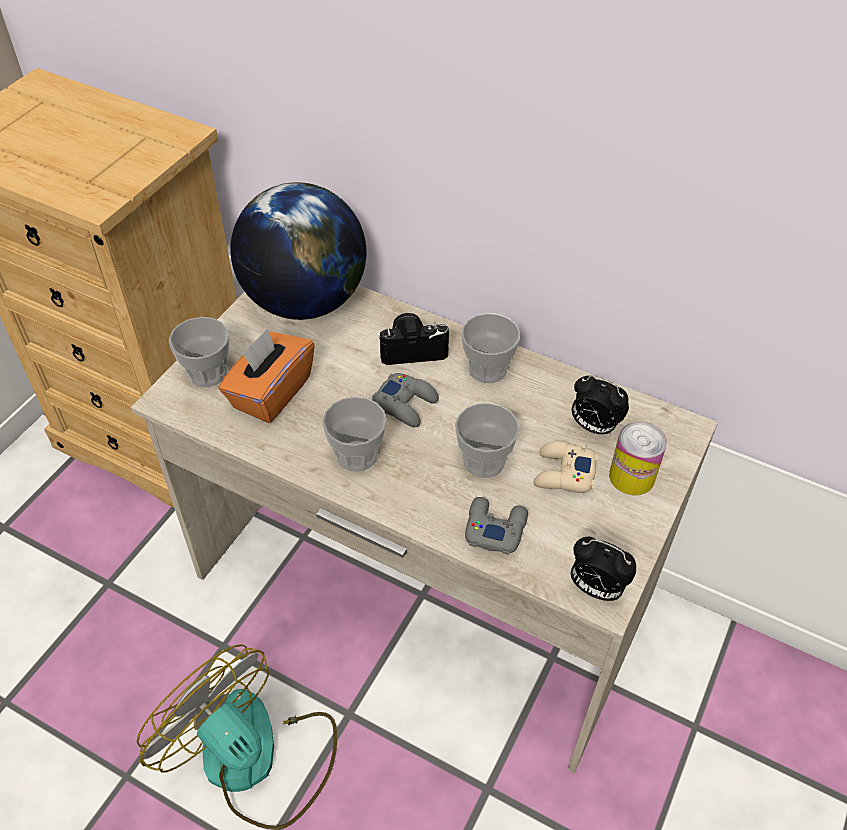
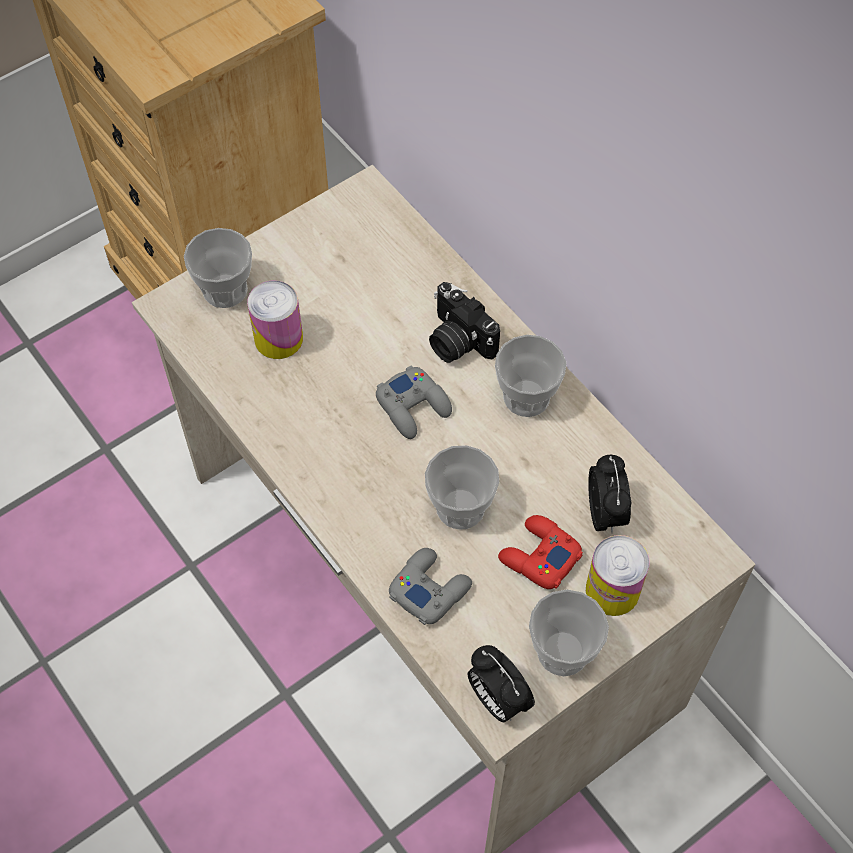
camera: 25 degrees right, 10 degrees up
(255, 759) = (171, 700): fan -> none
(271, 393) = (278, 338): orange tissue box -> can
(305, 301) = (369, 236): globe -> none
(357, 455) = (331, 447): cup -> cup (562, 651)
(413, 349) = (457, 341): camera -> camera turned 150 degrees counterclockwise
(563, 473) = (539, 556): beige game controller -> red game controller
(593, 426) = (605, 514): alarm clock -> alarm clock turned 150 degrees counterclockwise

